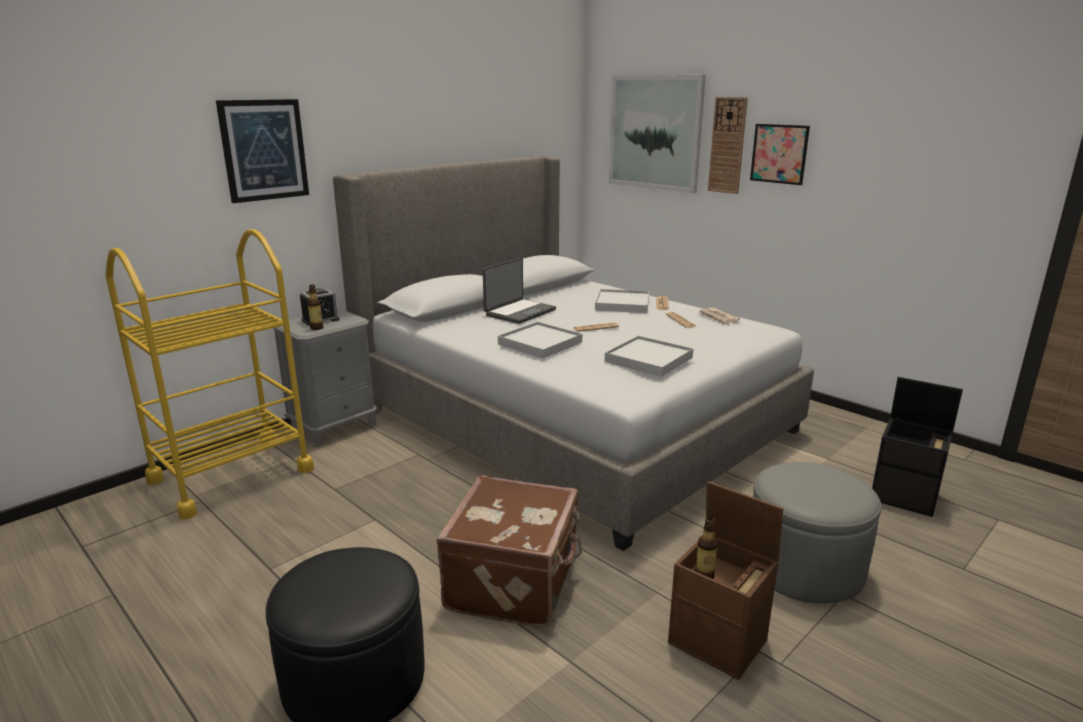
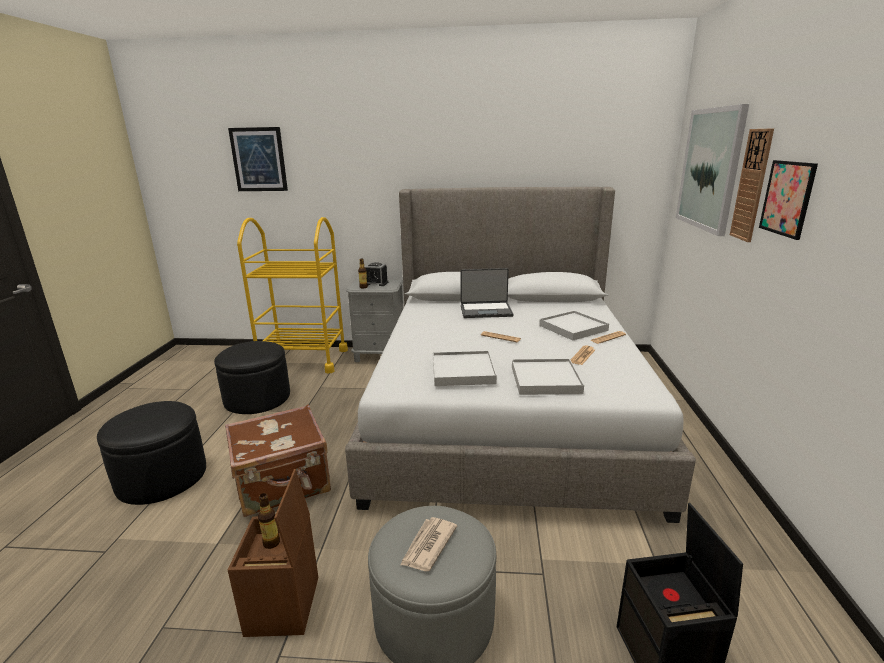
camera: 50 degrees right, 0 degrees up
(264, 150) = (358, 169): picture -> picture (259, 159)
(272, 541) = (257, 398): none -> black ottoman
(540, 343) = (436, 334): white tray -> white tray (545, 380)
(717, 318) = (623, 365): newspaper -> newspaper (428, 546)

